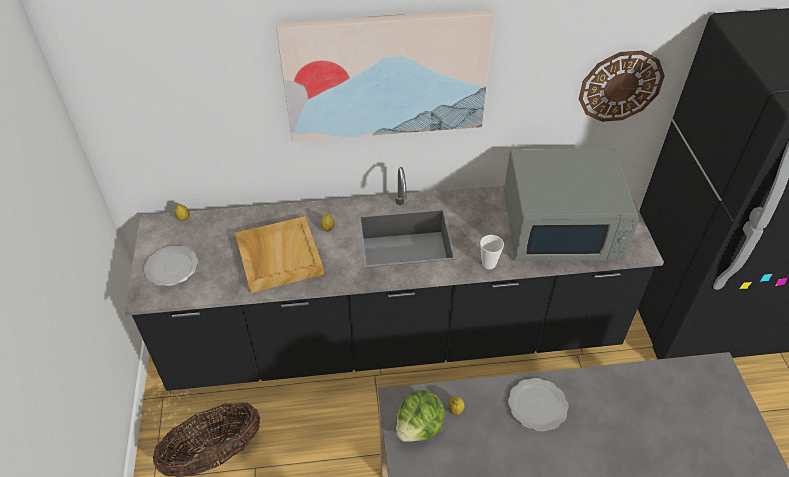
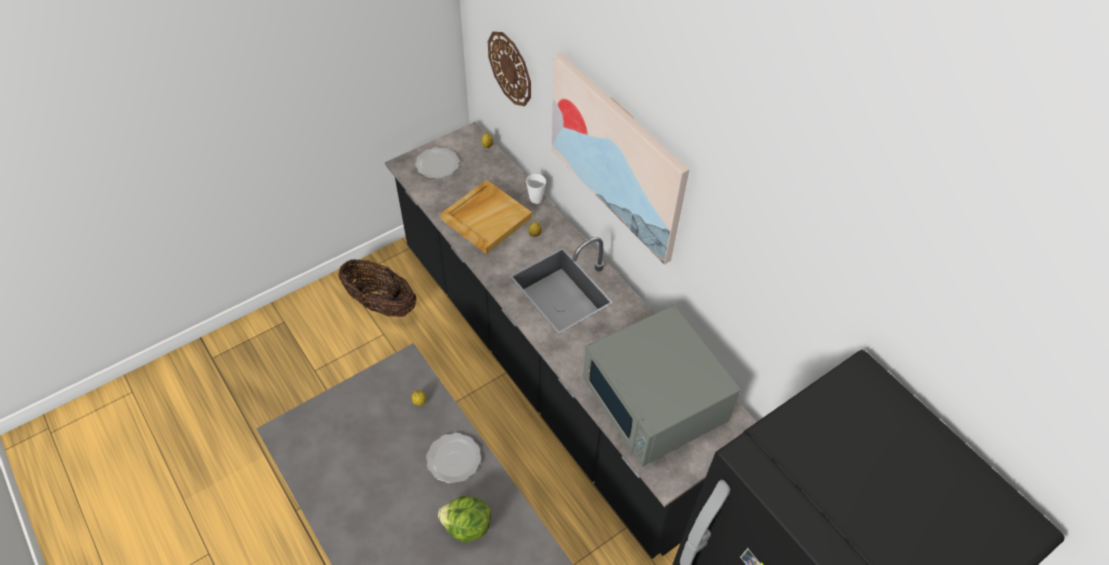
camera: 60 degrees right, 5 degrees up
(419, 427) = (392, 384): lettuce -> lettuce (467, 526)
(488, 264) = (568, 360): cup -> cup (536, 199)
(620, 86) = (780, 341): wall clock -> wall clock (510, 68)

